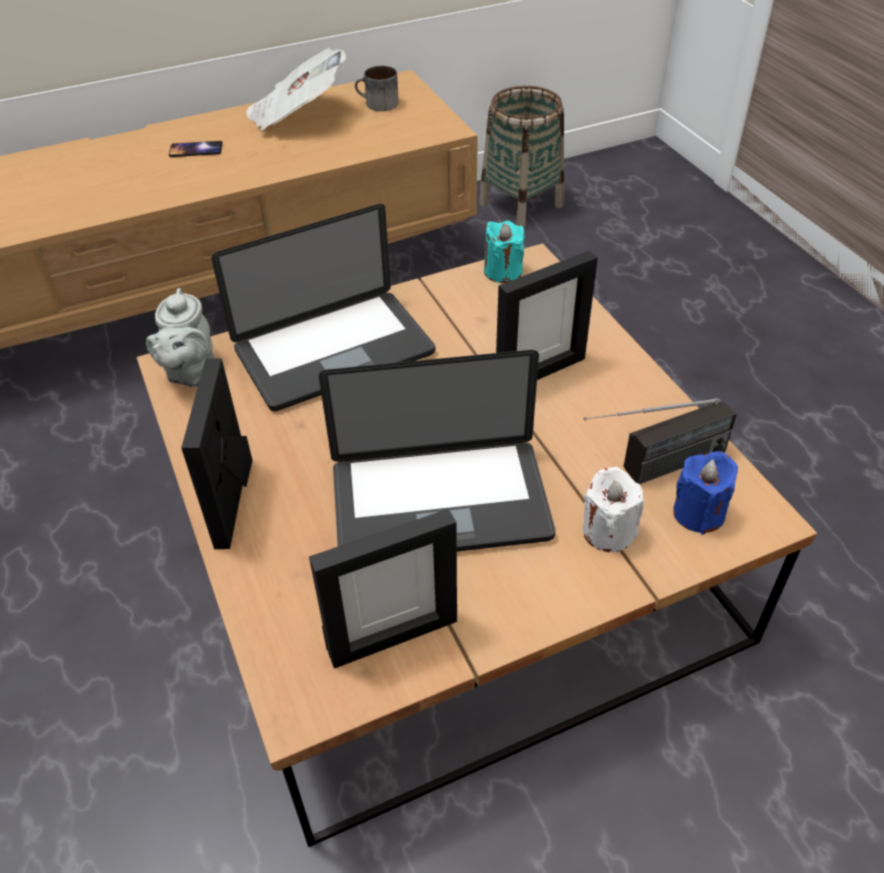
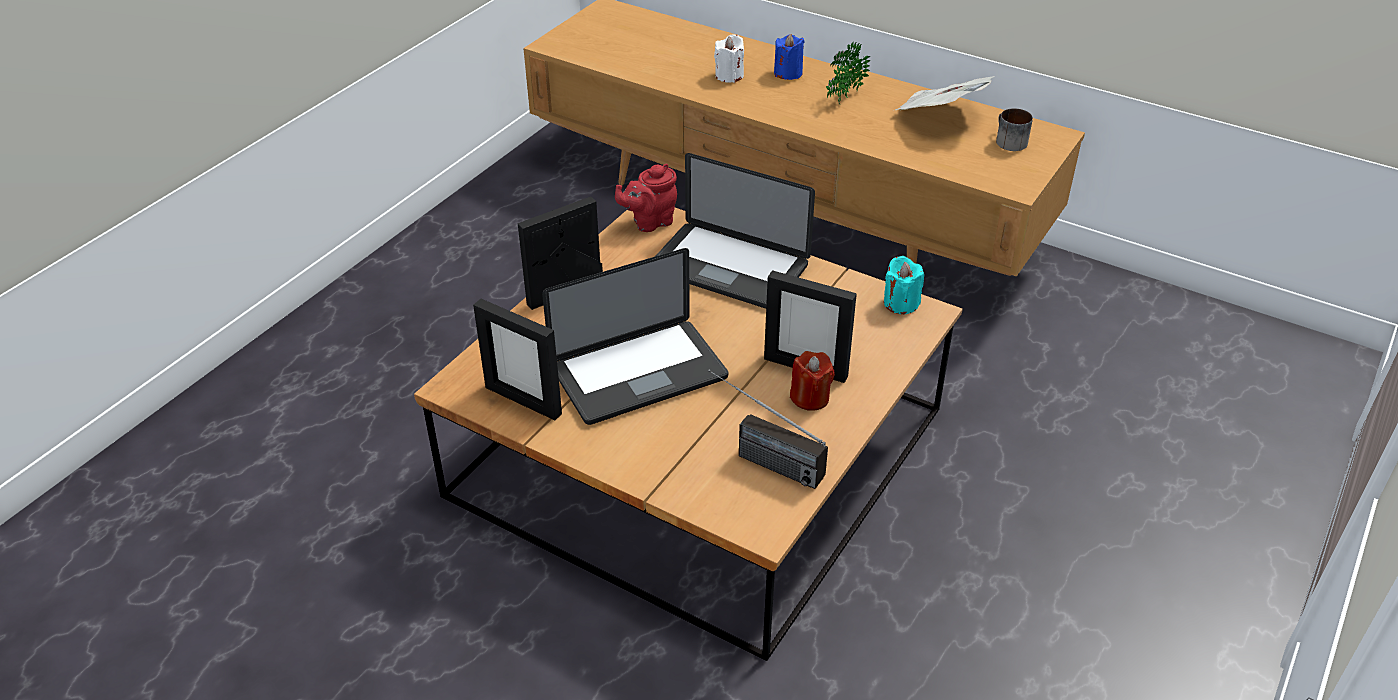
camera: 55 degrees right, 5 degrees down
(189, 372) = (649, 222): grey teapot -> red teapot
(196, 150) = (842, 98): phone -> potted plant
(440, 503) = (639, 374): laptop -> laptop turned 75 degrees counterclockwise
(520, 205) = (1135, 314): basket -> none
(588, 391) = (810, 398): none -> red candle
(608, 531) = (682, 457): white candle -> white candle (729, 76)
(698, 513) = (739, 495): blue candle -> blue candle (788, 73)

